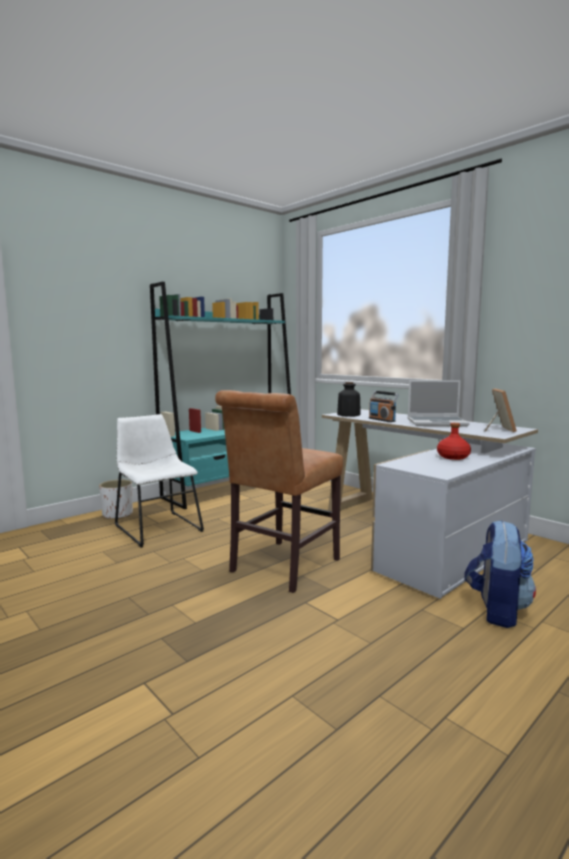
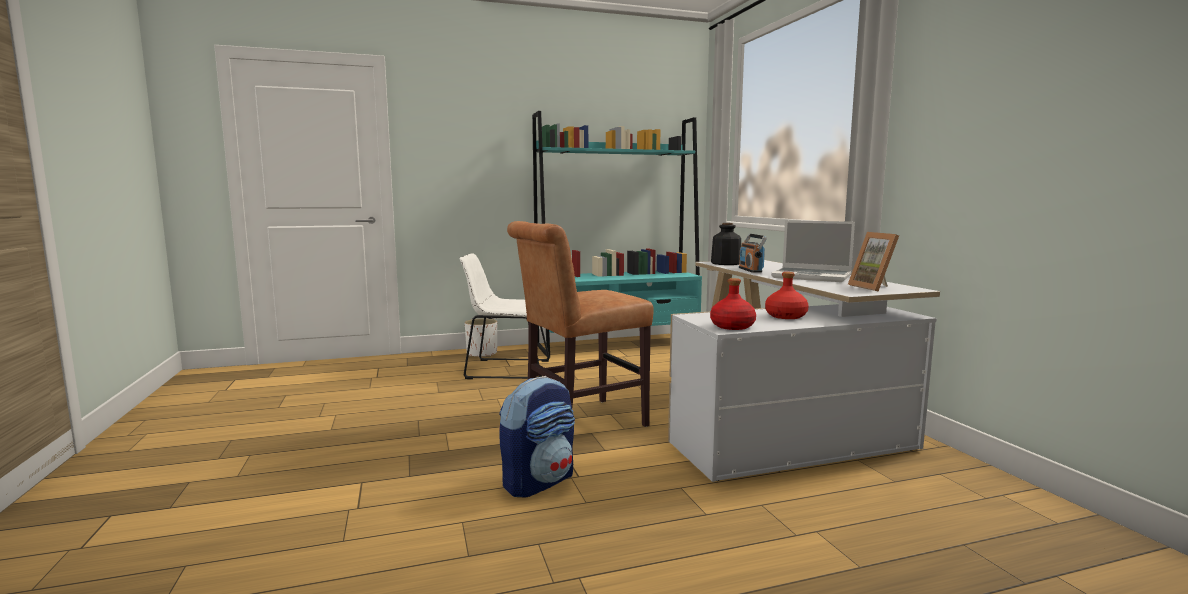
camera: 25 degrees right, 0 degrees up
(157, 527) = (504, 369): white chair -> white chair turned 75 degrees counterclockwise
(440, 471) = (732, 326): none -> red bottle
(496, 610) = (772, 508): backpack -> backpack (539, 481)
(498, 429) = (875, 287): picture frame -> picture frame turned 135 degrees clockwise

